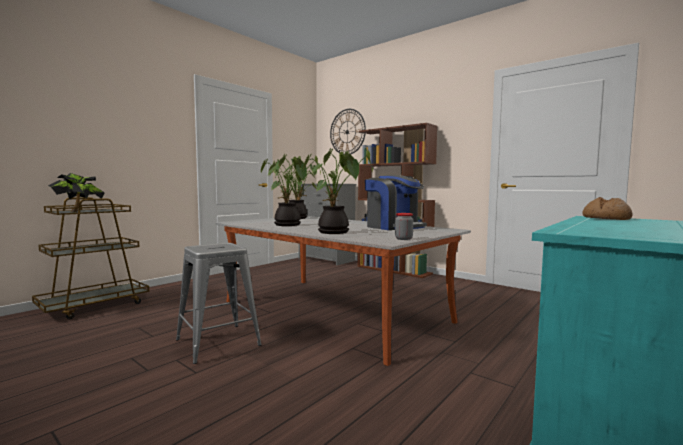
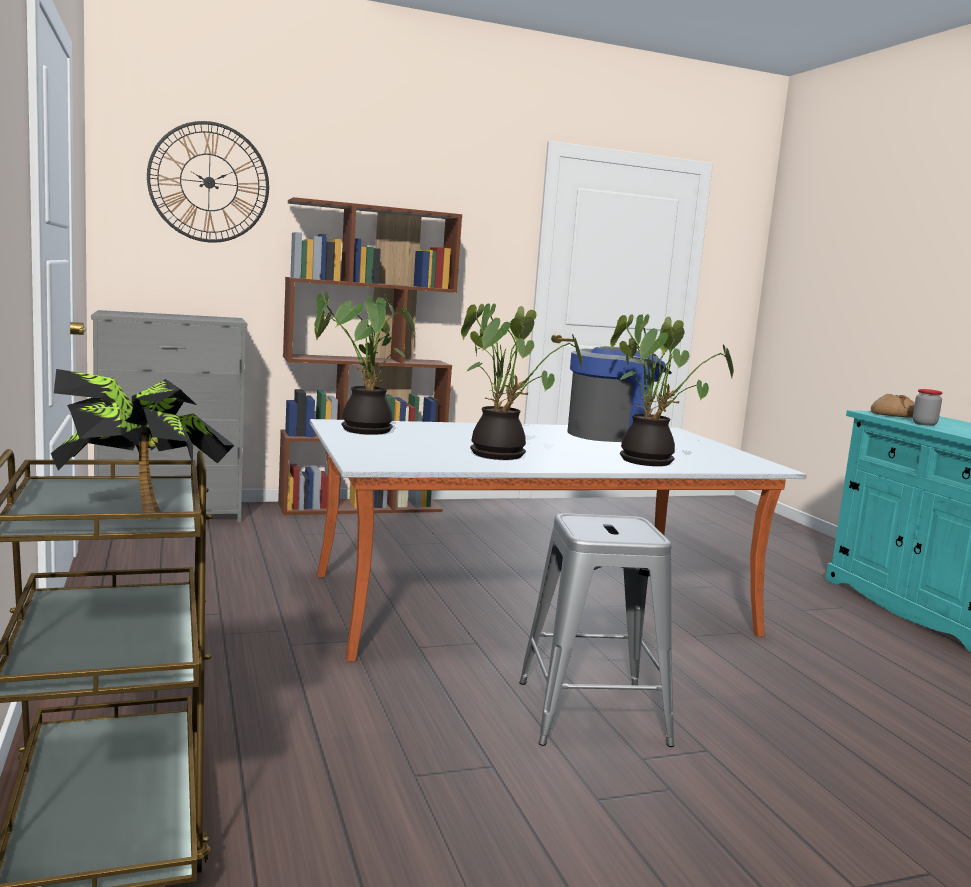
camera: 60 degrees left, 5 degrees up
(403, 239) = (750, 459): jar -> jar (924, 424)

